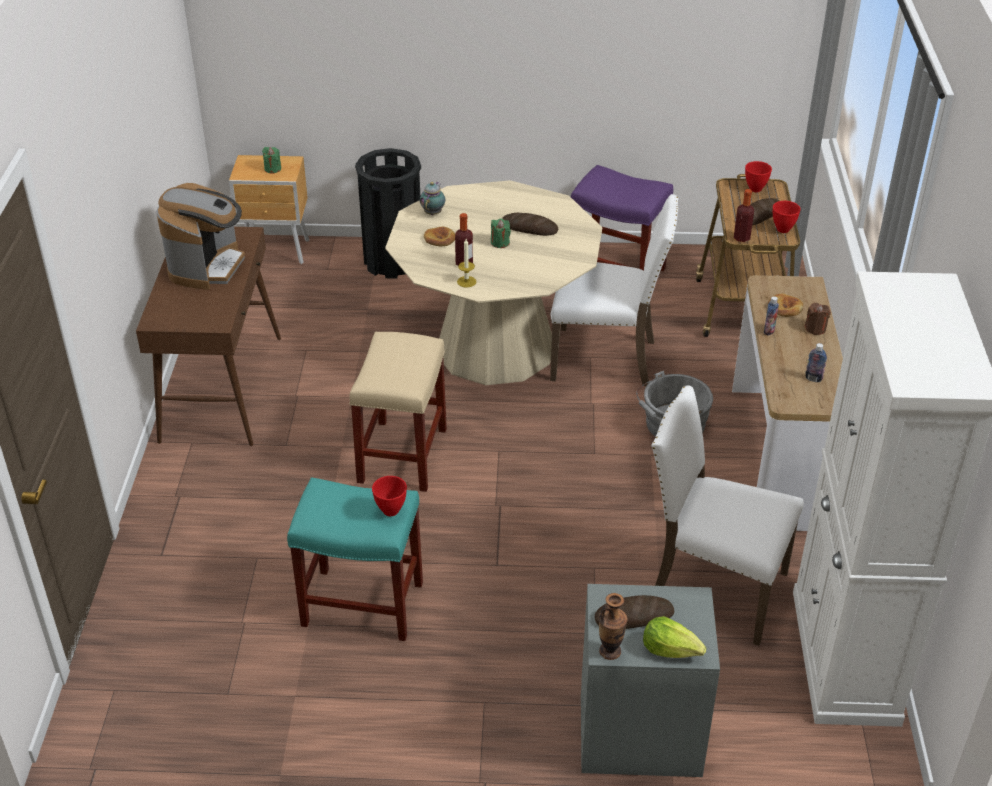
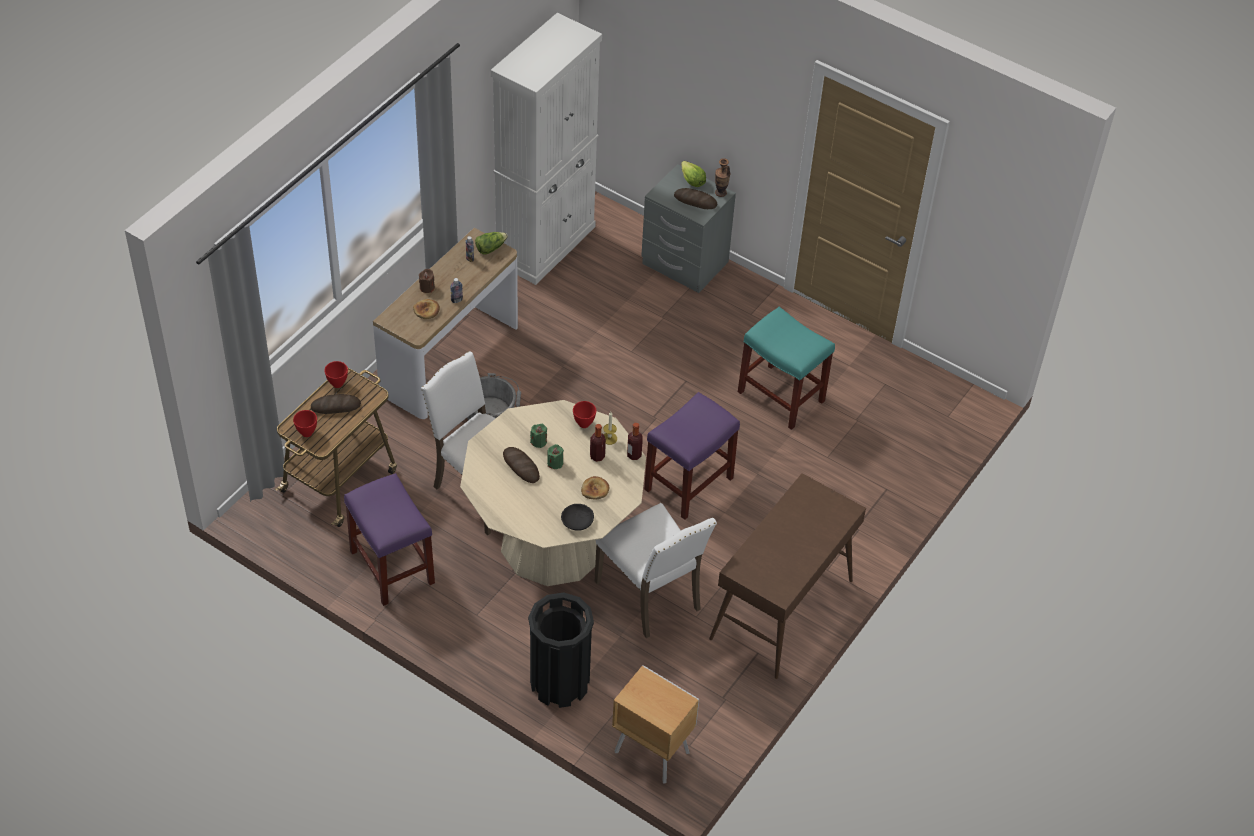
camera: 150 degrees left, 10 degrees up
(207, 266) = (785, 547): coffee machine -> none
(272, 169) = (651, 694): green candle -> green candle (539, 441)
(391, 511) = (770, 322): red bowl -> red bowl (583, 423)
(402, 454) = (688, 485): beige stool -> purple stool
(433, 212) = (578, 520): teapot -> black bowl
(714, 588) = (576, 307): white chair -> white chair (651, 595)
(741, 238) = (375, 391): bottle -> bottle (634, 455)
(806, 400) = (490, 248): none -> lettuce

